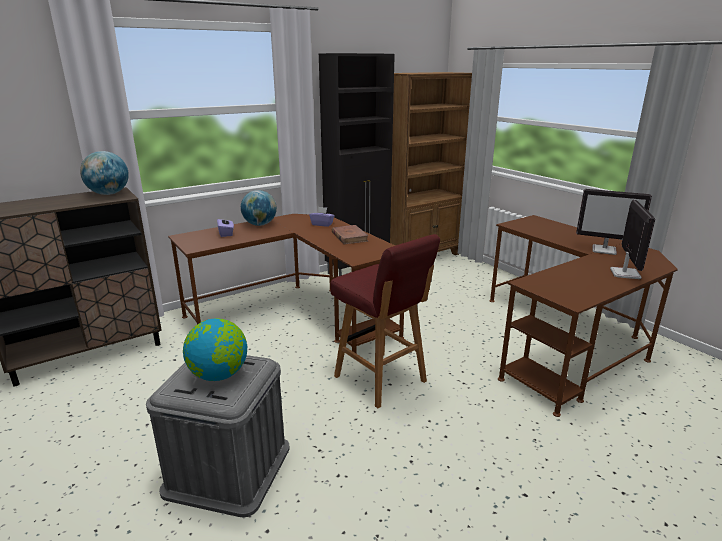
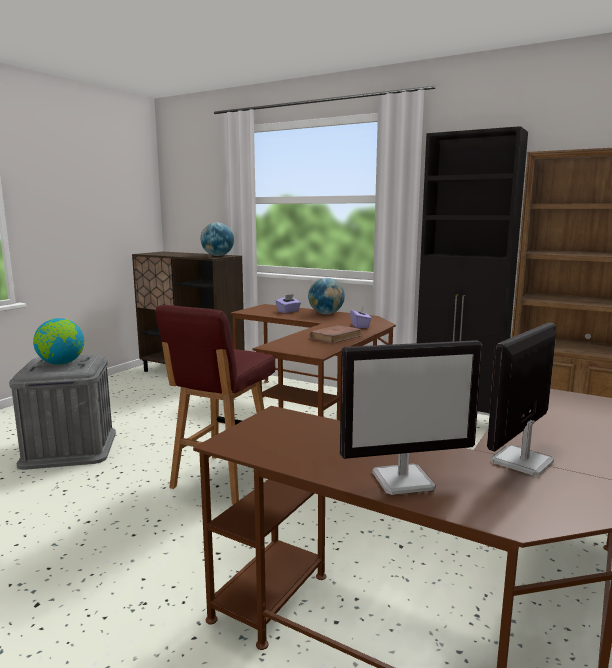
camera: 65 degrees right, 10 degrees down
(604, 250) = (522, 462): monitor -> monitor turned 45 degrees clockwise

